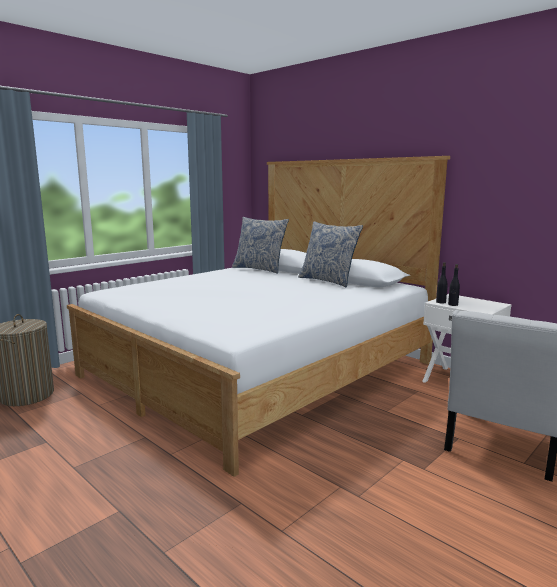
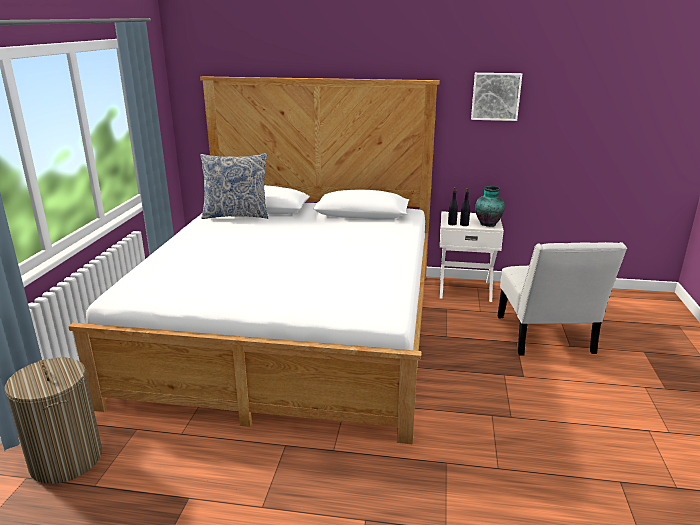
camera: 35 degrees left, 10 degrees up
(328, 281) = (335, 219): pillow -> none
(481, 308) = (488, 224): none -> vase
(509, 171) = (495, 96): none -> picture

